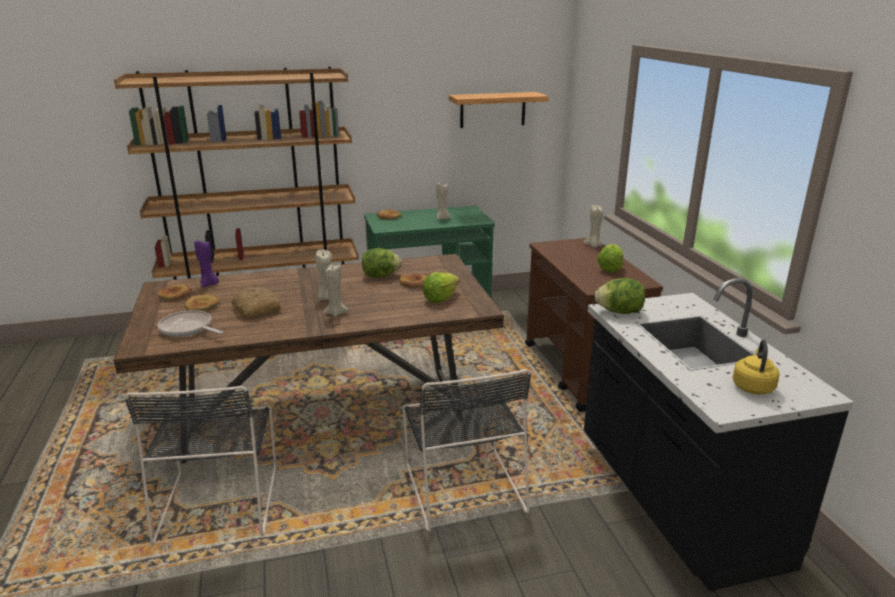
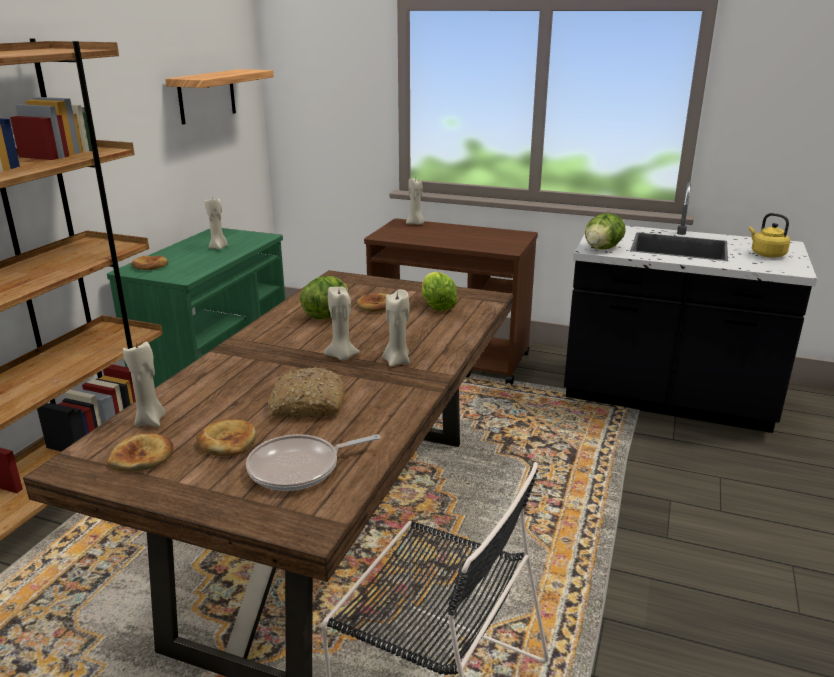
camera: 55 degrees left, 0 degrees up
(209, 284) = (151, 421): purple candle -> beige candle
(463, 485) = (566, 486): black chair -> none
(610, 268) = (476, 234): lettuce -> none

